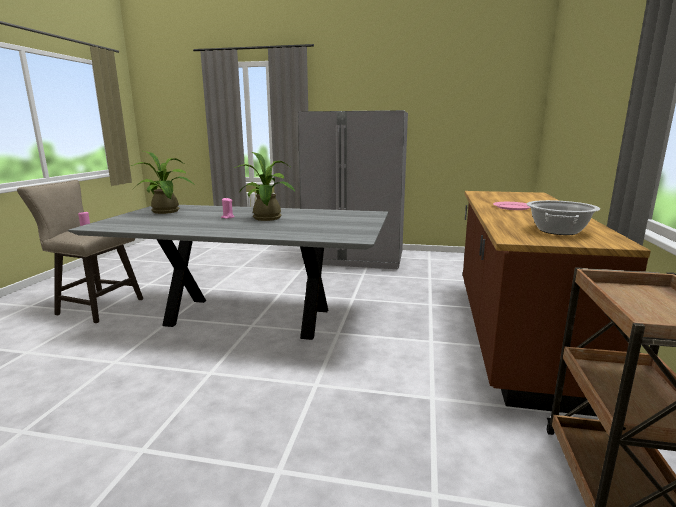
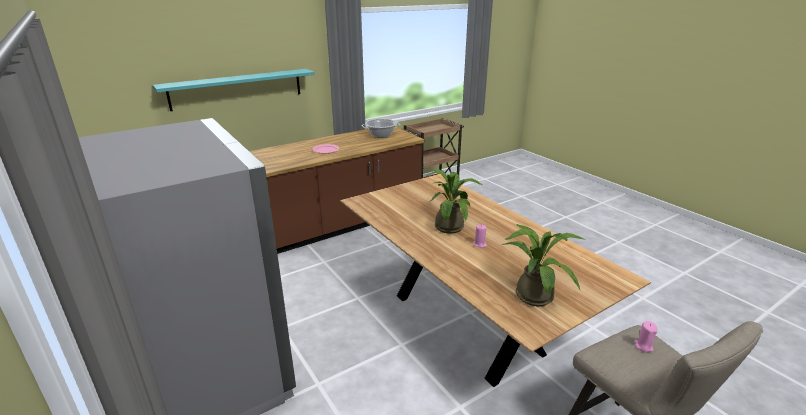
camera: 135 degrees left, 10 degrees up
(249, 318) = (464, 322): grey dining table -> brown dining table
(588, 123) = (237, 89): none -> turquoise shelf

